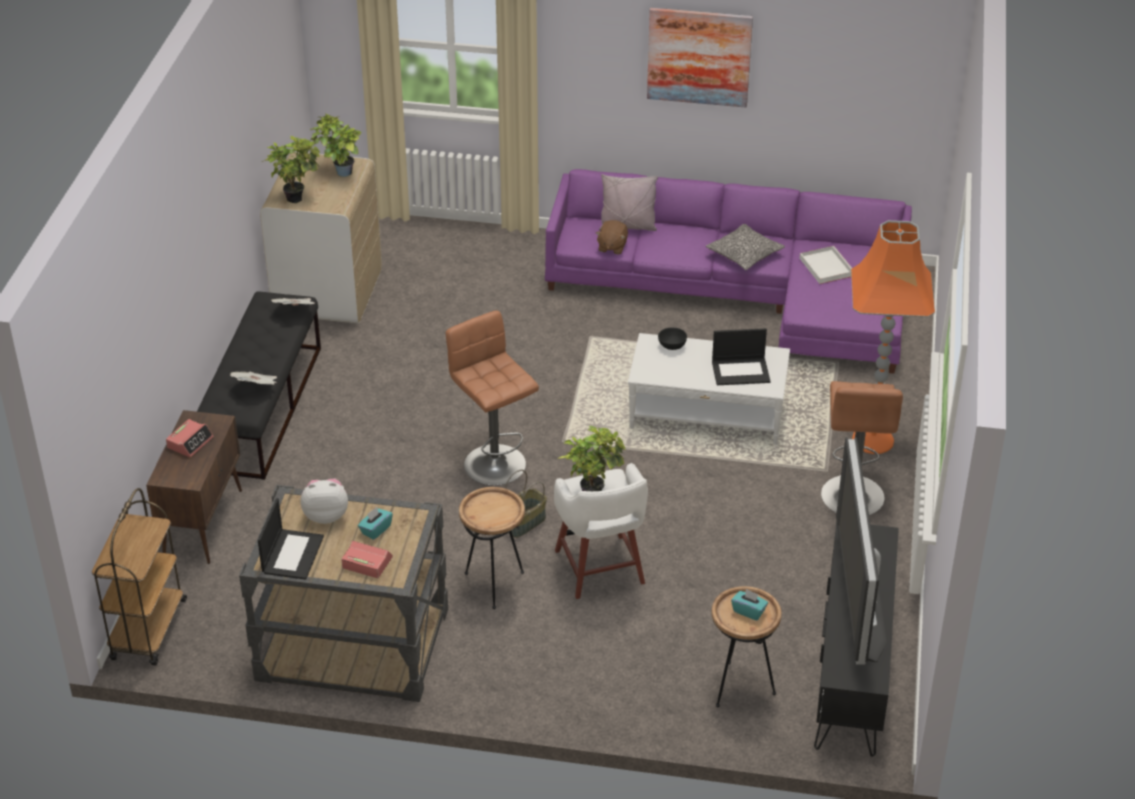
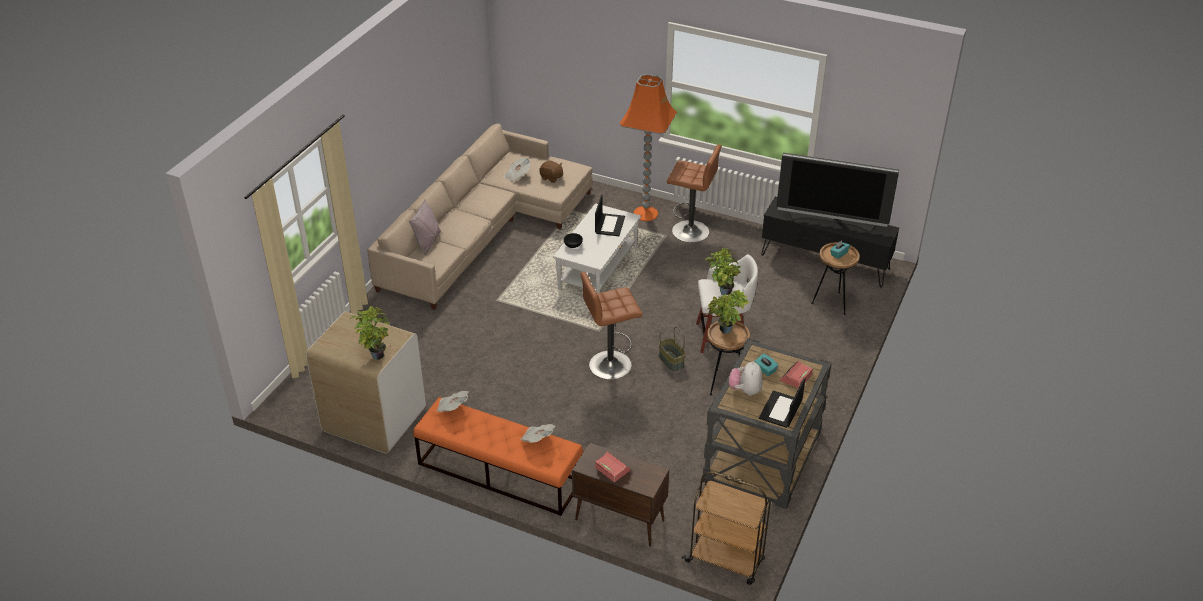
camera: 75 degrees left, 0 degrees up
(263, 407) = (499, 472): black bench -> orange bench
(292, 554) = (781, 410): laptop -> laptop turned 90 degrees counterclockwise
(339, 173) = (356, 328): potted plant -> potted plant (725, 332)
(612, 247) = (446, 253): brown plush toy -> brown plush toy (551, 178)
(699, 56) = (402, 112): picture -> none
(744, 254) = (486, 202): pillow -> none
(746, 292) = (484, 228): purple sofa -> beige sofa
(825, 266) = (517, 175): white tray -> newspaper

